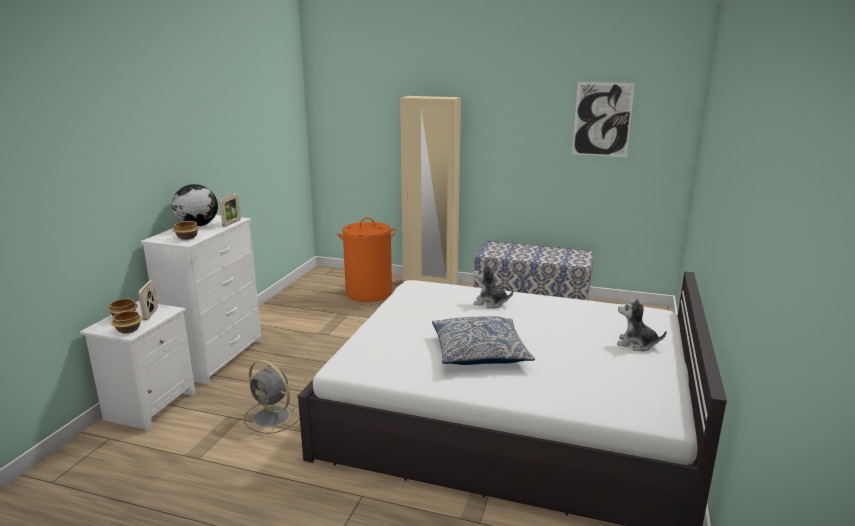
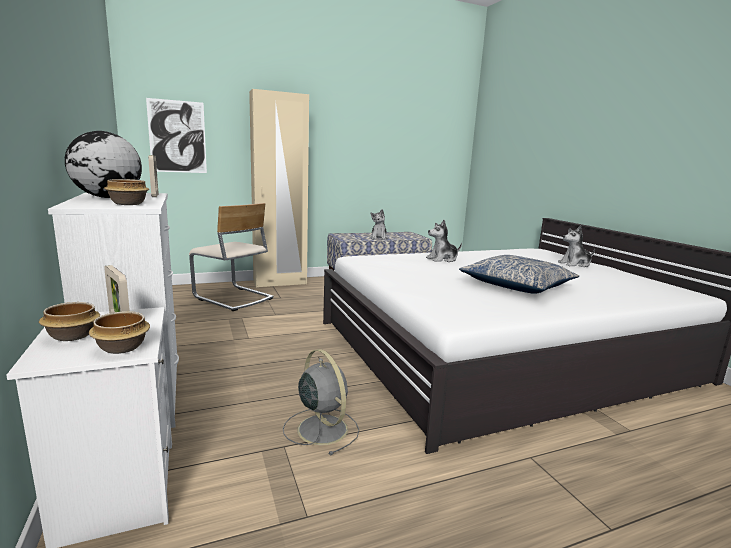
camera: 40 degrees left, 5 degrees down
(273, 417) = (321, 428): grey fan -> grey fan turned 120 degrees counterclockwise
(368, 293) = (233, 298): orange laundry basket -> beige chair
(527, 256) = (378, 238): none -> plush toy
(602, 119) = (415, 124): picture -> picture (177, 137)

